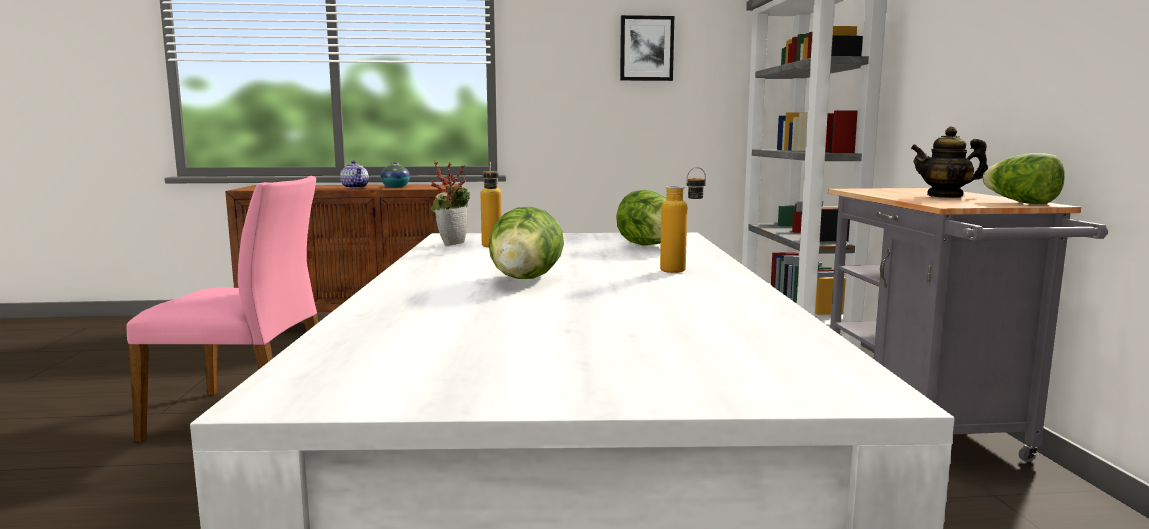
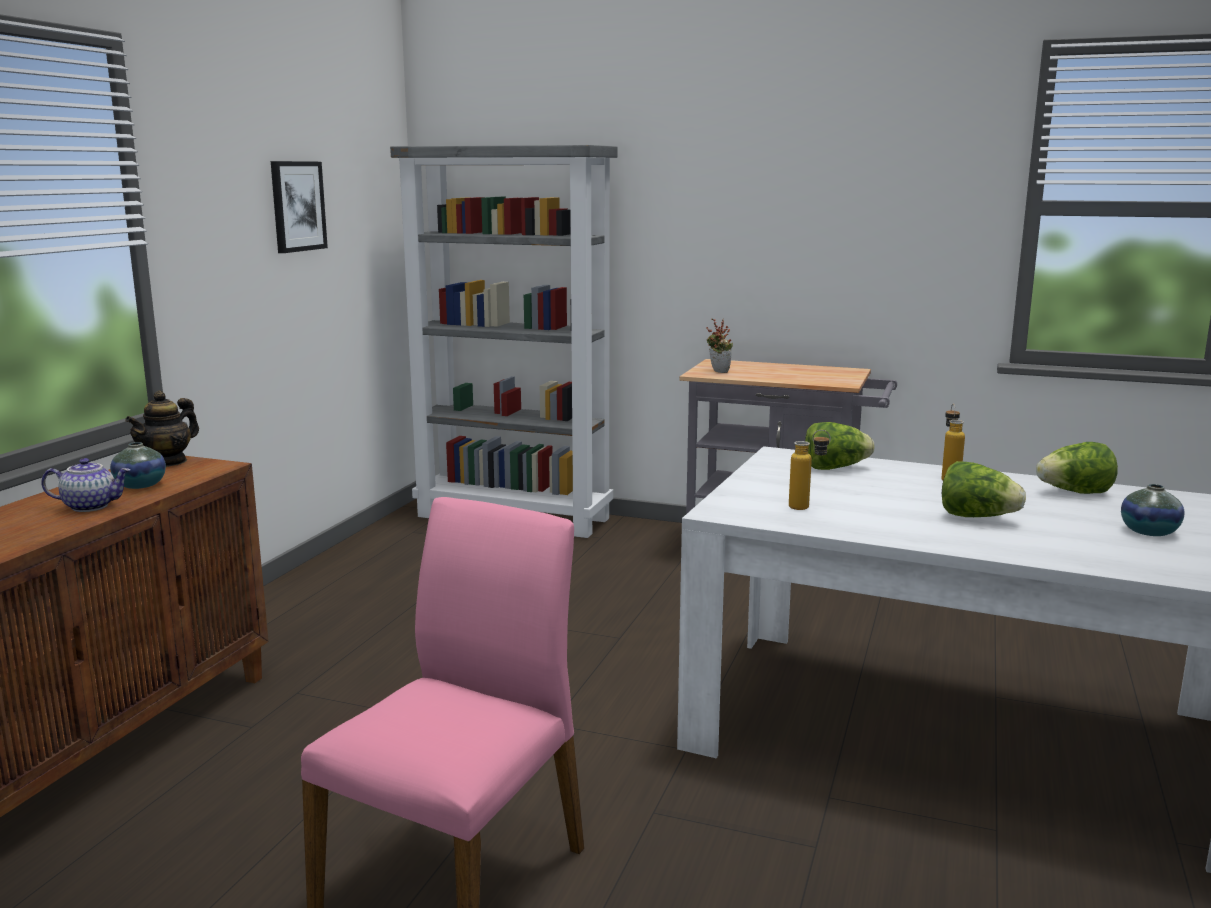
camera: 65 degrees left, 5 degrees up
(451, 243) = (768, 517): potted plant -> potted plant (717, 372)
(548, 338) = (1149, 532): none -> vase
(945, 196) = (781, 371): teapot -> teapot (168, 462)
(1020, 203) = (842, 371): lettuce -> lettuce (1074, 492)

